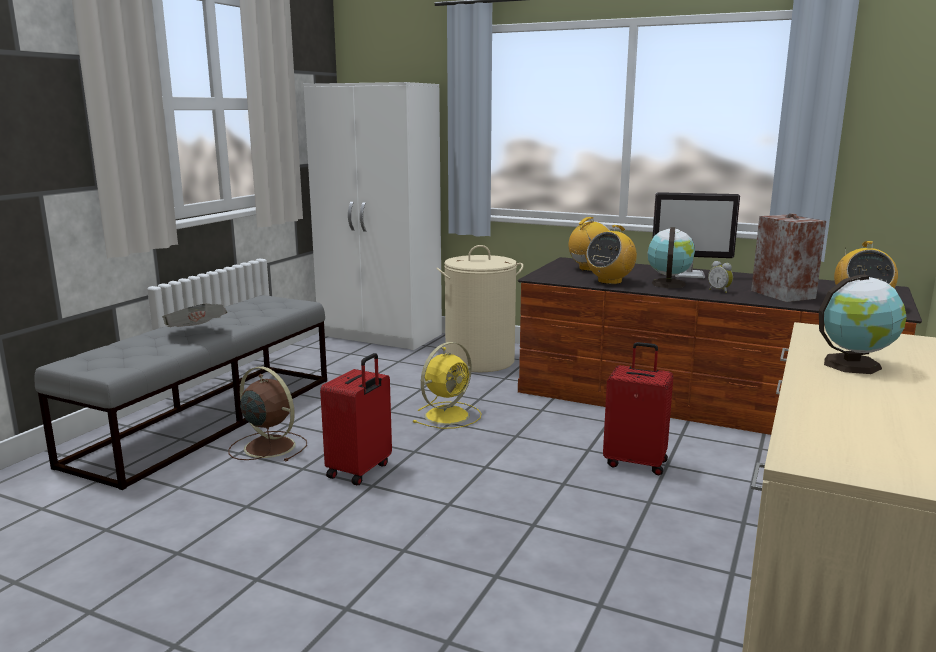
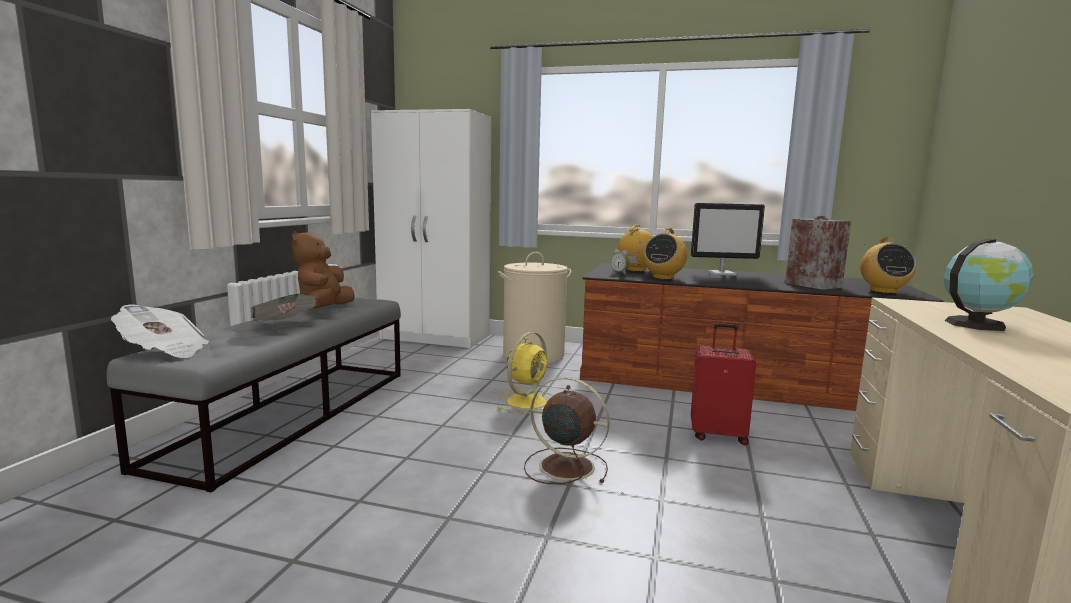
camera: 10 degrees left, 5 degrees down
(82, 360) = (164, 351): none -> newspaper
(242, 313) = (324, 309): none -> brown plush toy
(268, 446) = (362, 438): brown fan -> brown fan (564, 466)
(360, 471) = (466, 456): red suitcase -> none
(668, 284) = (713, 279): globe -> none
(720, 291) = (760, 283): alarm clock -> alarm clock (620, 273)

